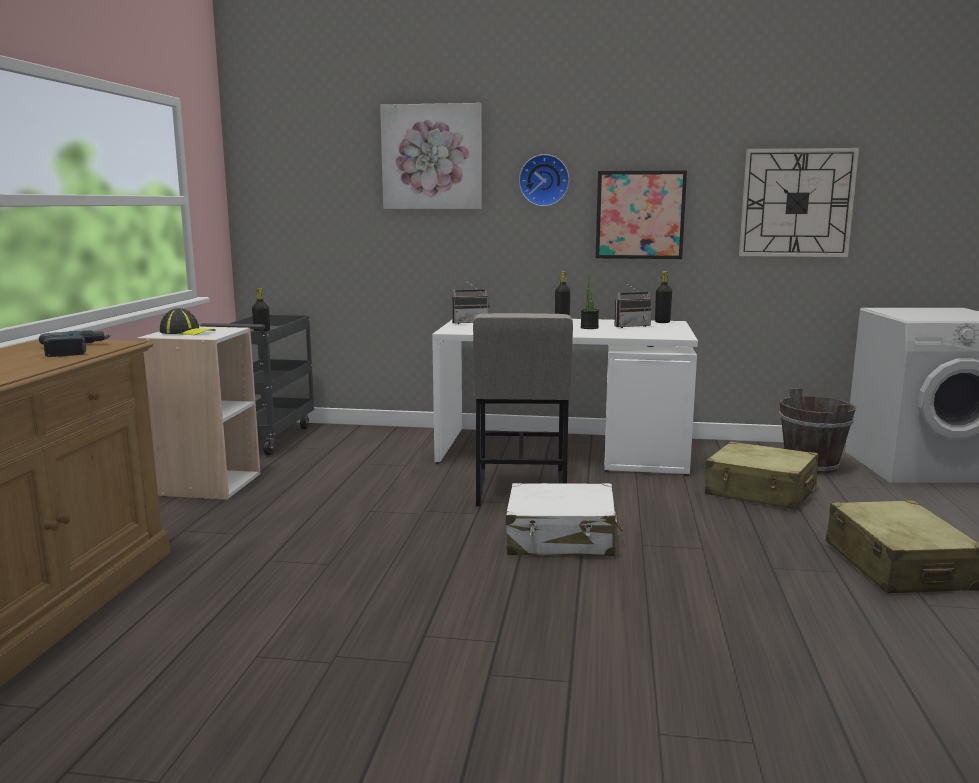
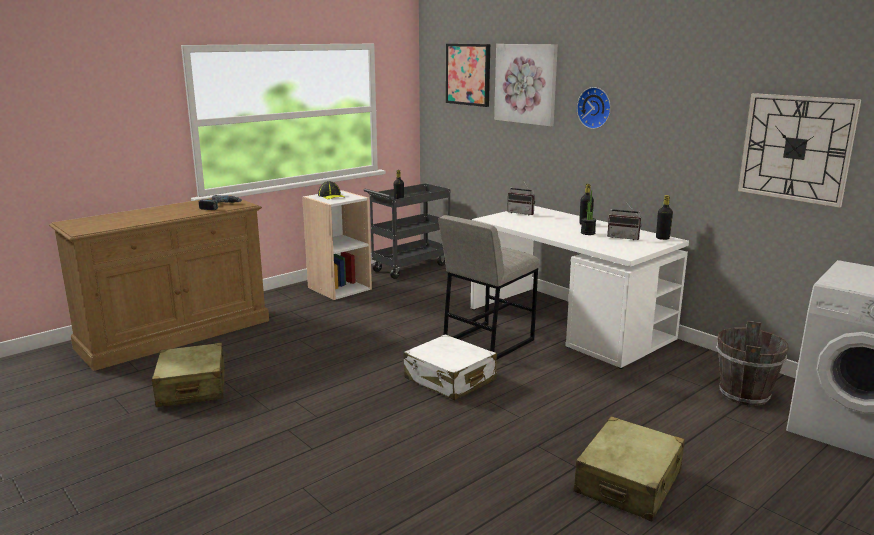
camera: 40 degrees right, 5 degrees up
(640, 215) = (662, 143): picture -> picture (468, 74)
(760, 492) = (649, 398): beige suitcase -> beige suitcase (192, 388)

